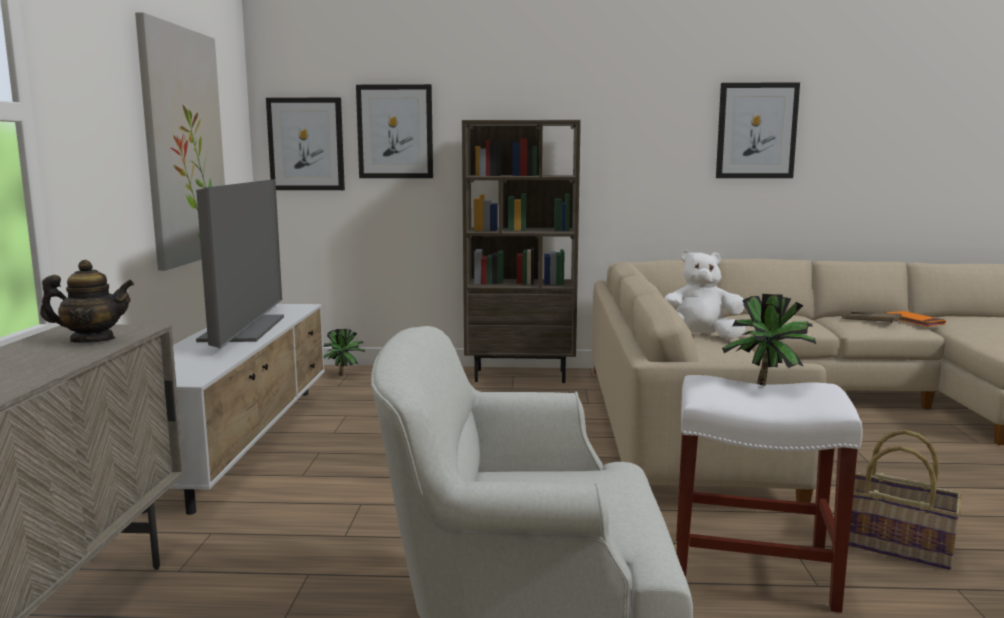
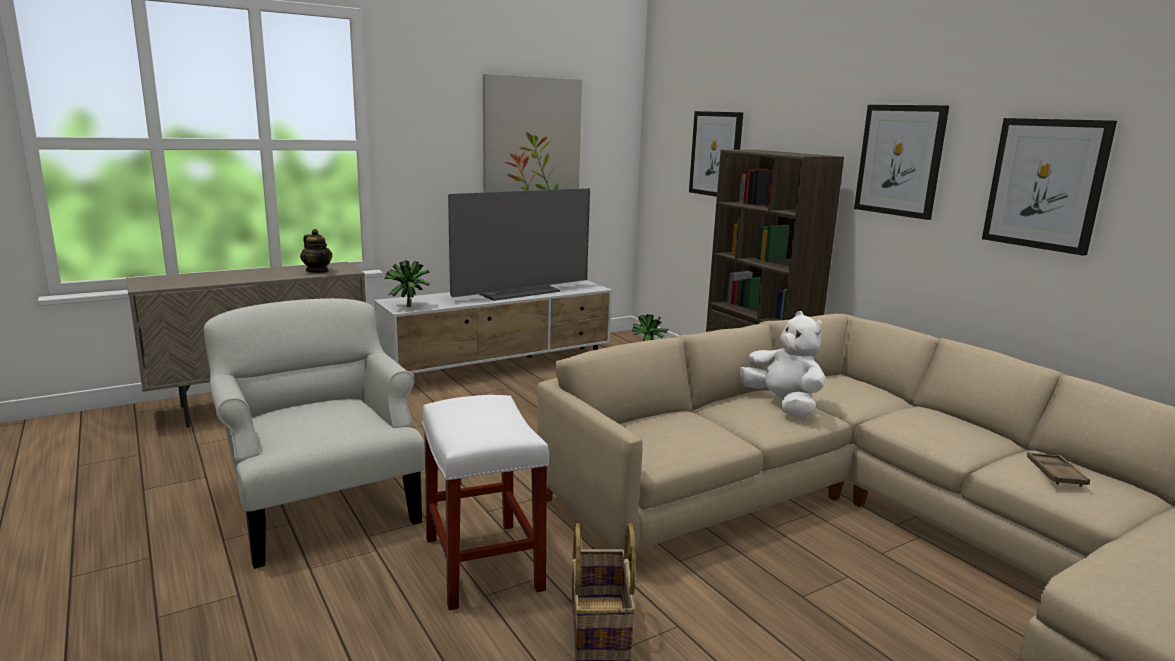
camera: 55 degrees right, 5 degrees up
(306, 144) = (665, 160): picture -> picture (900, 160)
(768, 385) = (503, 419): potted plant -> potted plant (409, 307)
(914, 321) = (1123, 501): orange book -> none

